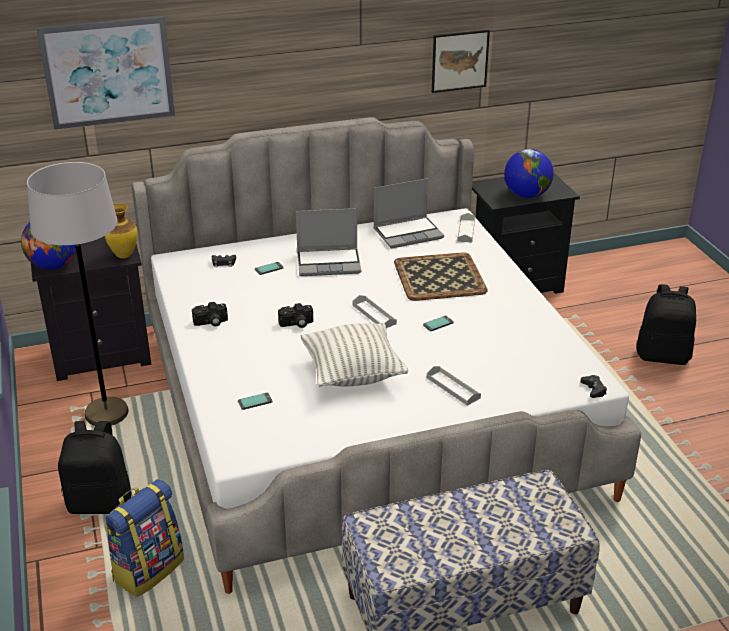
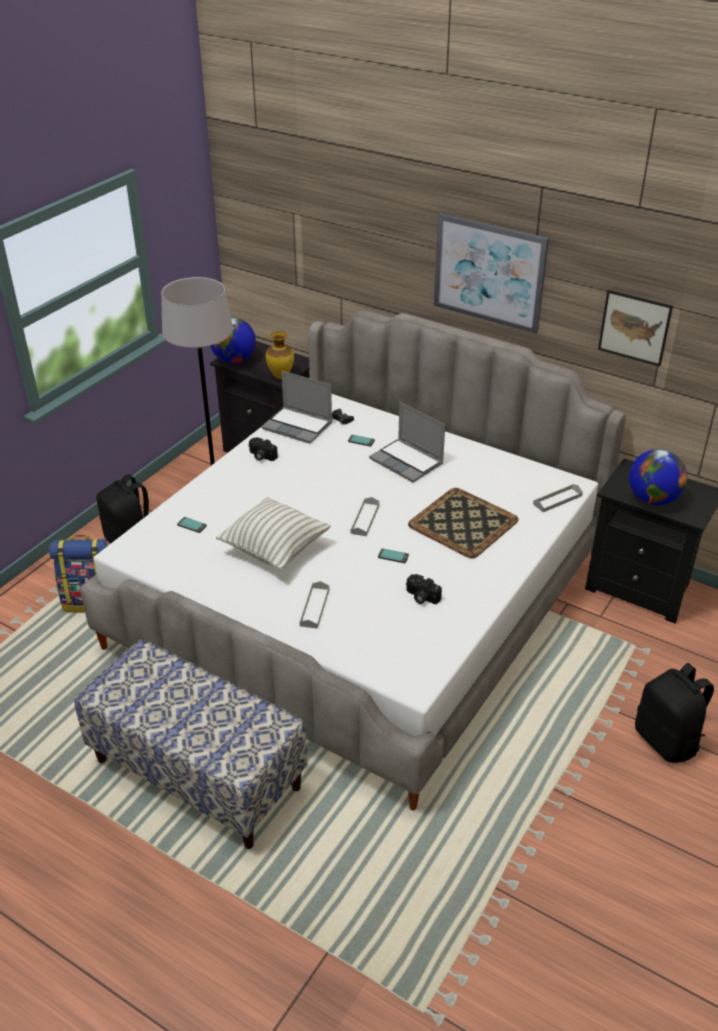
camera: 50 degrees right, 5 degrees up
(108, 72) = (315, 220): picture -> picture (489, 272)
(296, 324) = (306, 491): camera -> camera (421, 597)
(408, 233) = (507, 474): laptop -> laptop (298, 426)
(593, 389) = (404, 686): black game controller -> none

